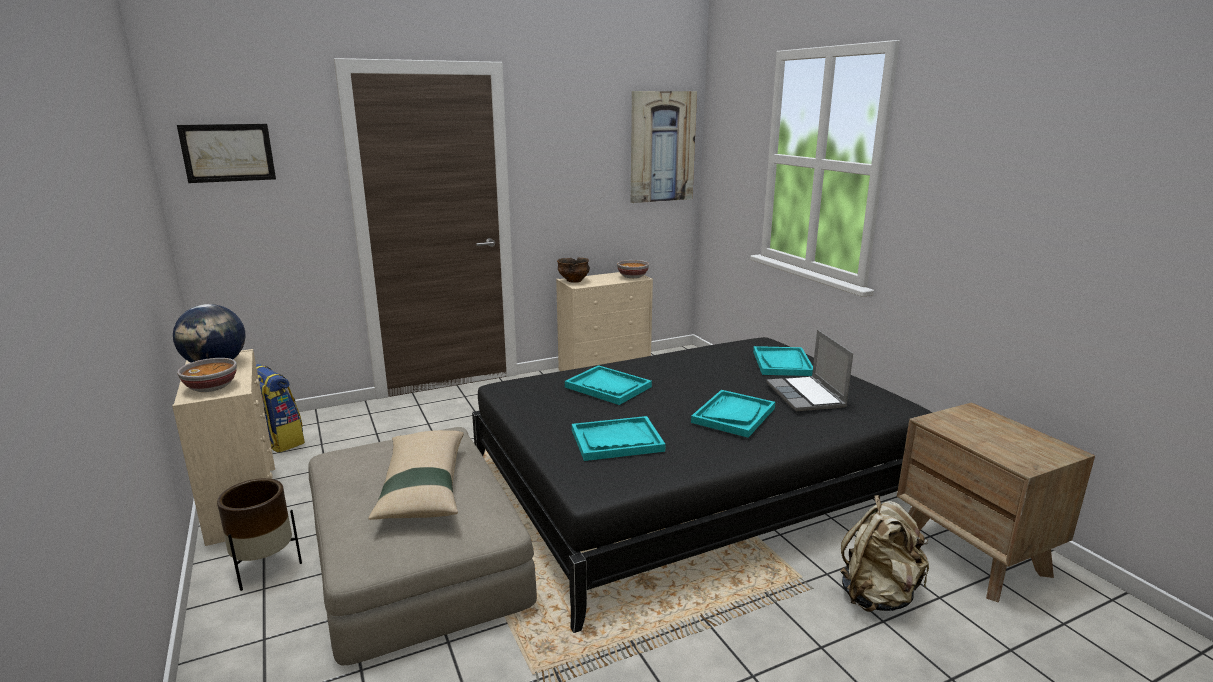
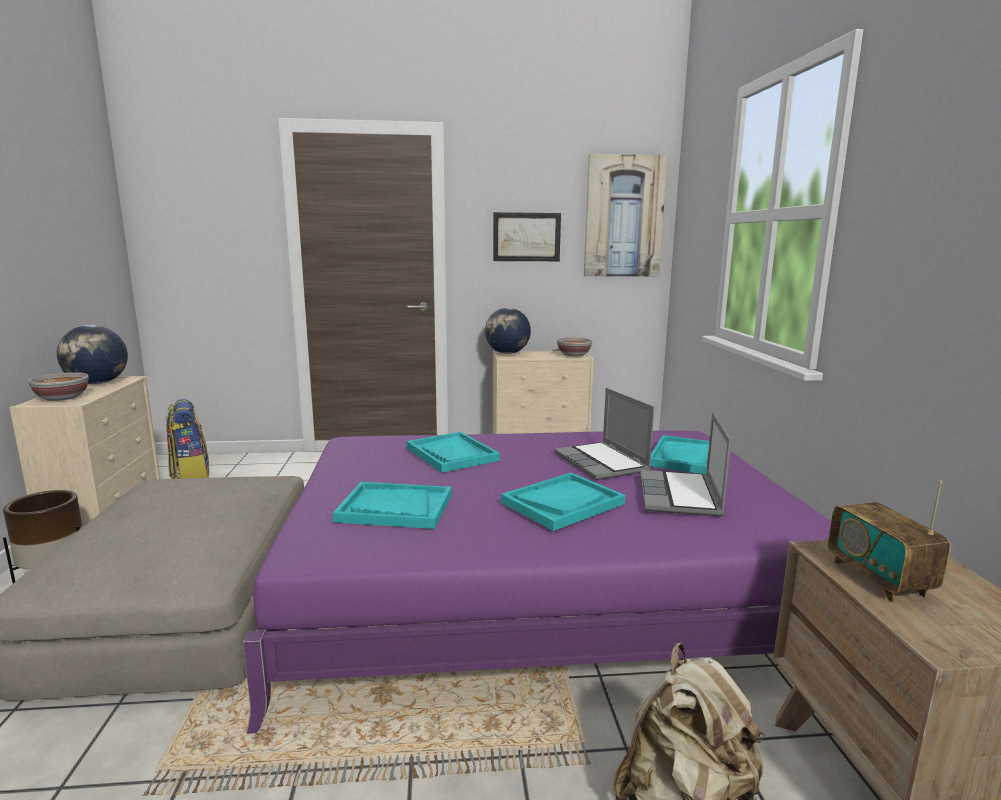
camera: 20 degrees right, 5 degrees down
(228, 153) = (181, 204): picture -> picture (526, 237)
(423, 486) = (177, 522): beige pillow -> none
(574, 280) = (507, 353): bowl -> globe
(692, 482) = (538, 586): black bed -> purple bed
(728, 377) = (602, 463): none -> laptop
(971, 433) = (879, 579): none -> radio

